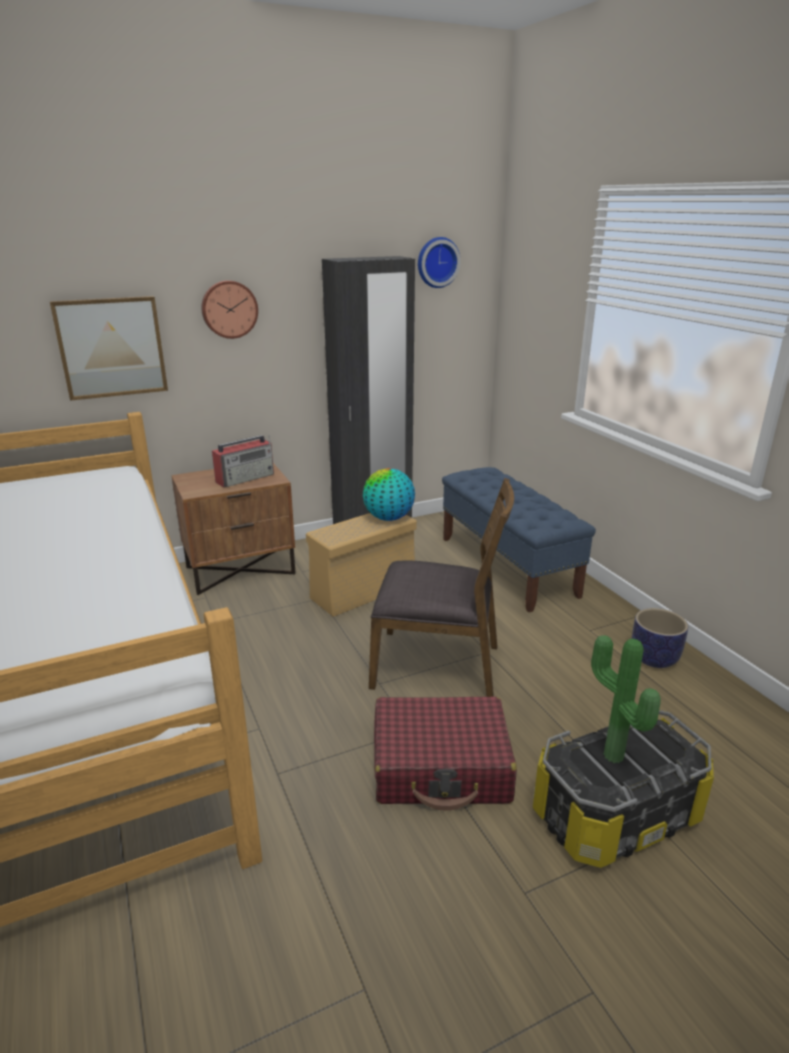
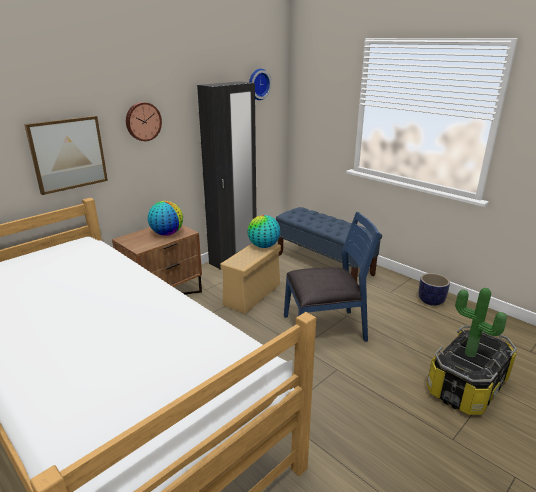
camera: 20 degrees left, 0 degrees up
(246, 478) = (167, 234): radio -> globe
(437, 664) = (325, 329): brown chair -> blue chair
(441, 766) = (367, 385): red suitcase -> none

